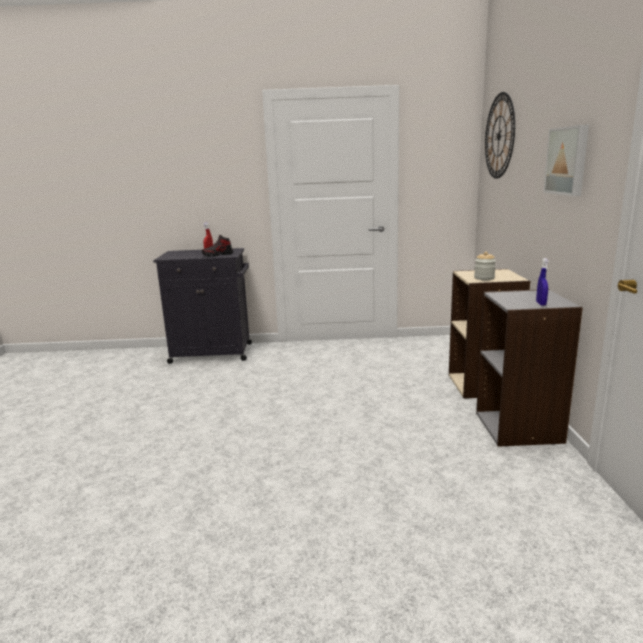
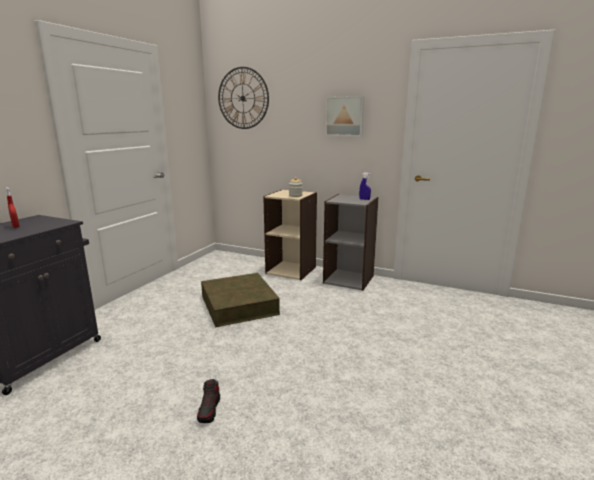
camera: 65 degrees left, 0 degrees up
(218, 255) = (46, 225): shoe -> shoe (209, 410)
(356, 386) = (238, 305): none -> brown storage box

